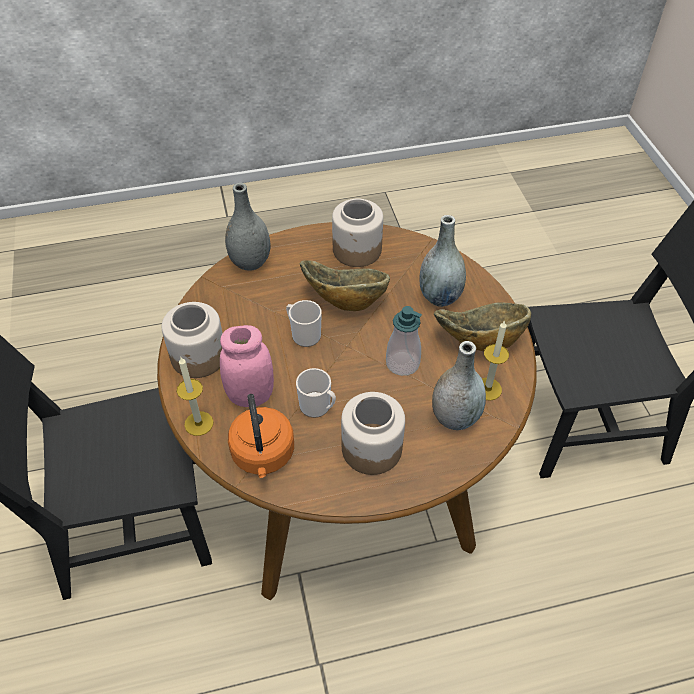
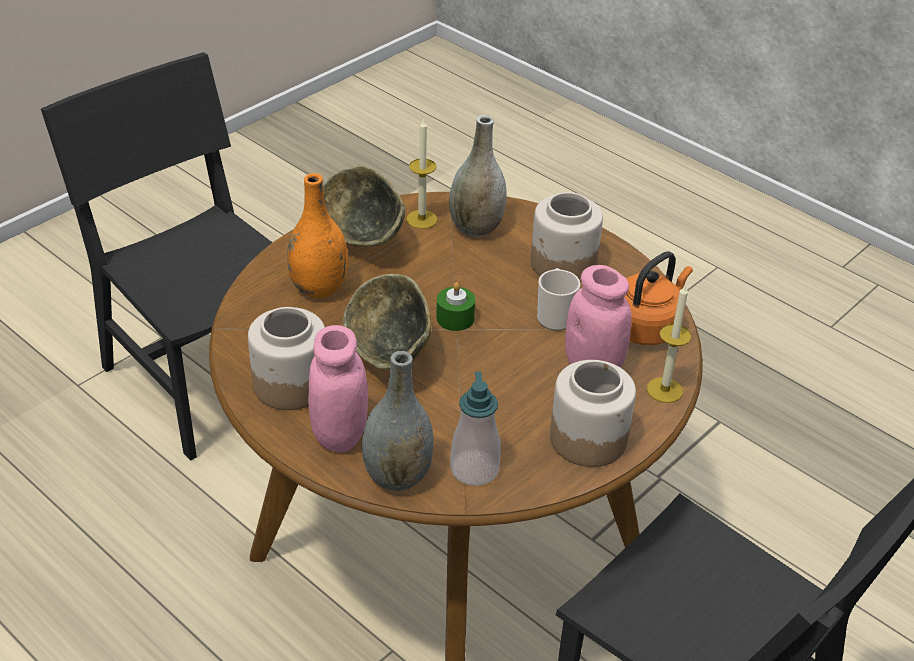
camera: 125 degrees left, 10 degrees down
(300, 253) = (339, 435): none -> pink jar
(303, 334) = (472, 368): mug -> none
(358, 350) = (455, 318): none -> green candle
(402, 363) = (442, 281): soap dispenser -> soap dispenser (474, 469)
(439, 297) = (319, 288): grey vase -> orange vase

